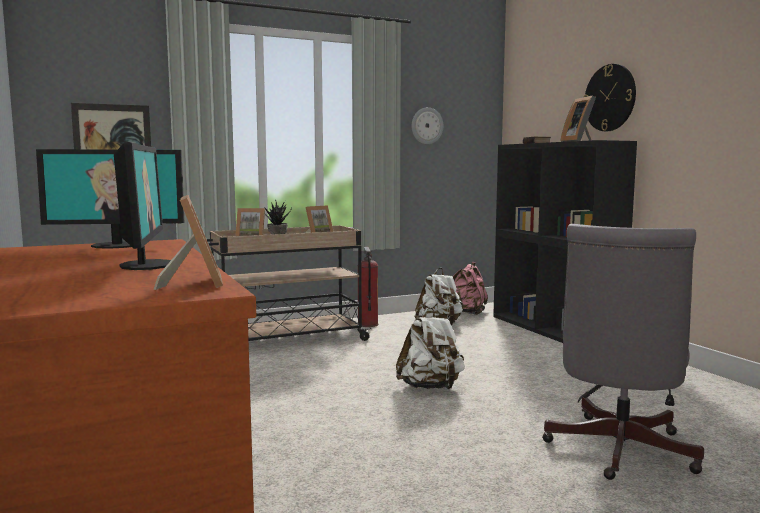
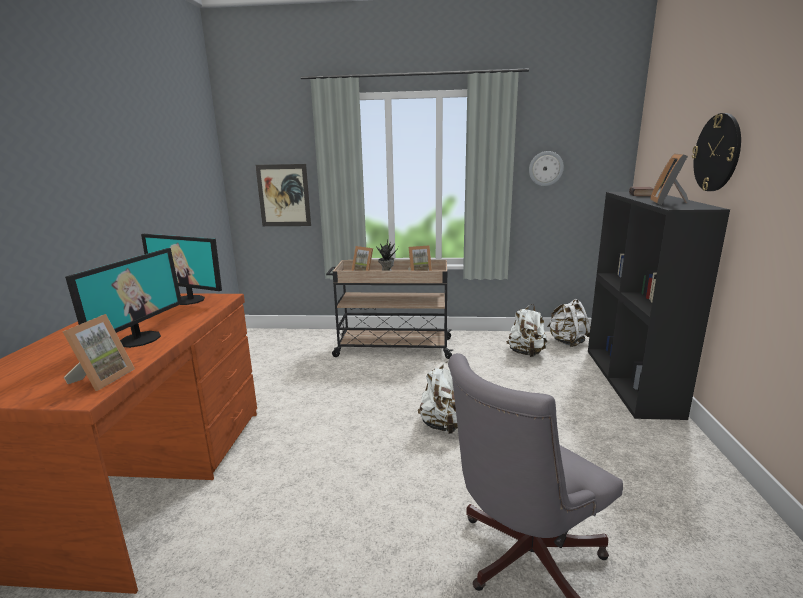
camera: 30 degrees right, 10 degrees up
(367, 324) = (469, 340): fire extinguisher -> none
(466, 313) = (567, 342): pink backpack -> white backpack

